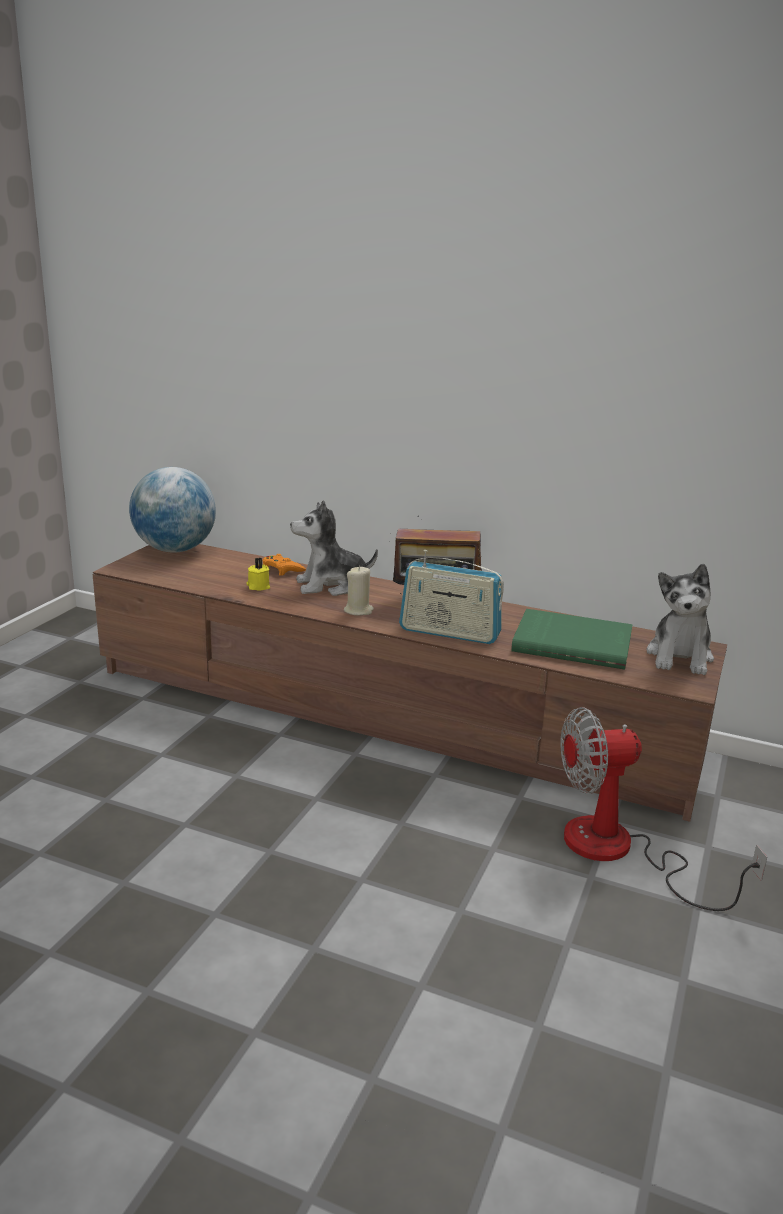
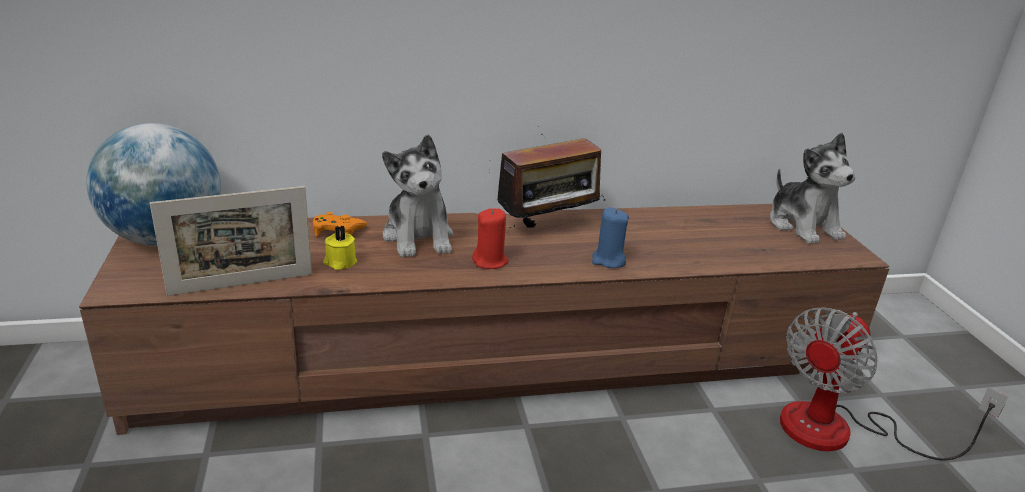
camera: 35 degrees left, 5 degrees up
(186, 583) = (241, 284): none -> picture frame
(330, 585) = (419, 237): plush toy -> plush toy turned 60 degrees counterclockwise
(358, 611) = (490, 261): beige candle -> red candle
(449, 632) = (608, 260): radio -> blue candle
(572, 643) = (715, 237): green book -> none

